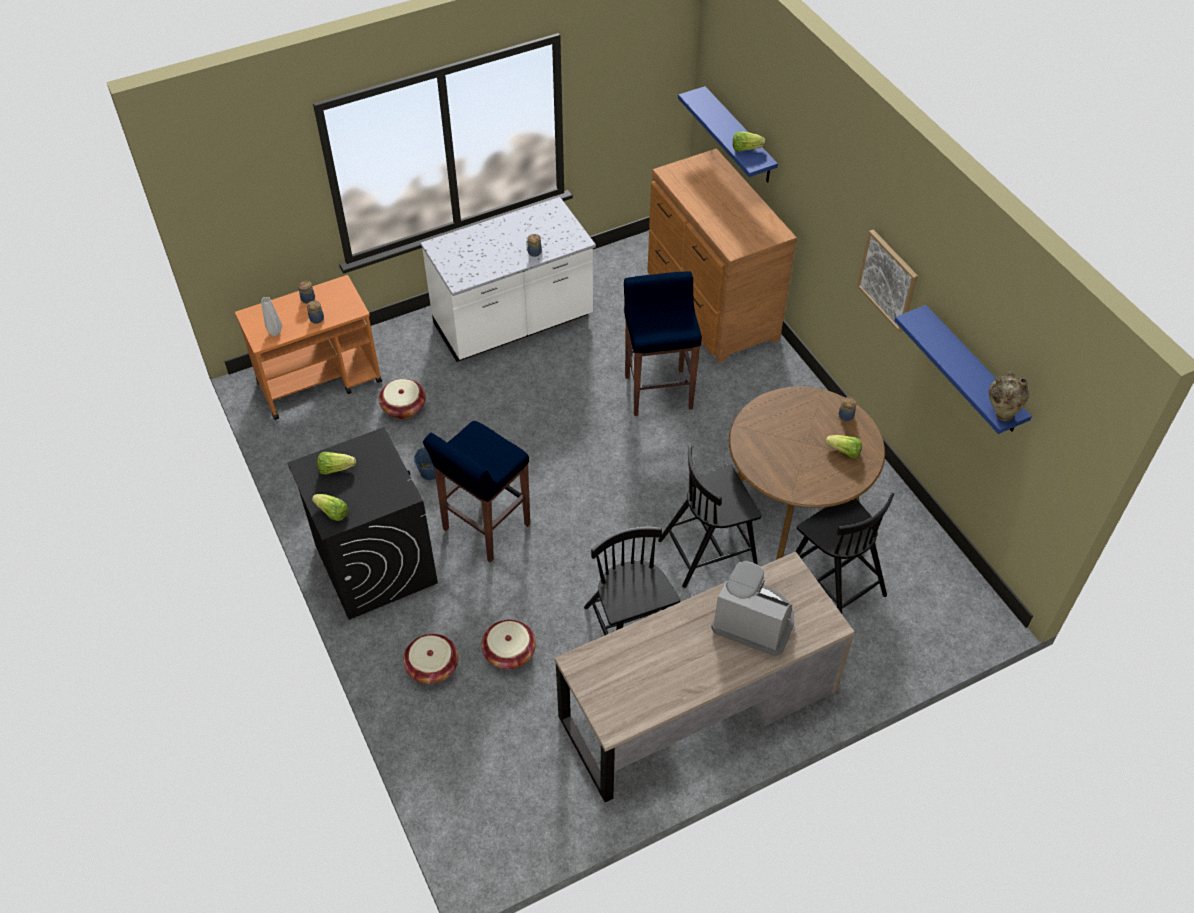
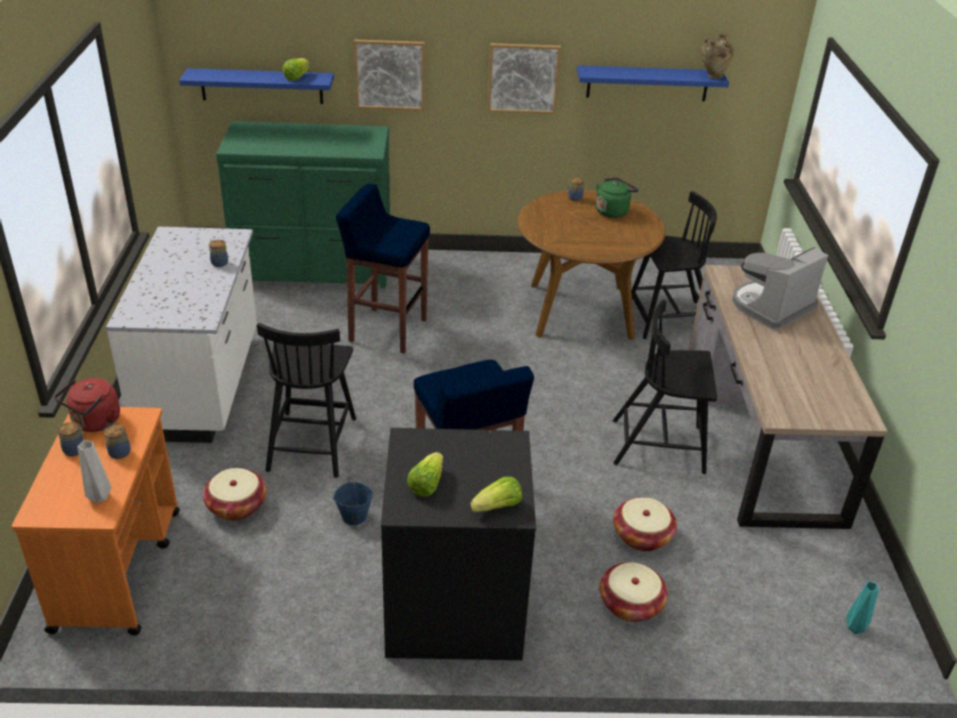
camera: 65 degrees left, 15 degrees down
(337, 293) = (94, 423): none -> red kettle
(484, 826) = (854, 629): none -> turquoise vase
(709, 550) = (594, 368): black chair -> black chair (312, 442)
(710, 306) = (314, 268): brown dresser -> green dresser
(808, 196) = (390, 74): none -> picture
(844, 452) = (613, 211): lettuce -> green kettle

